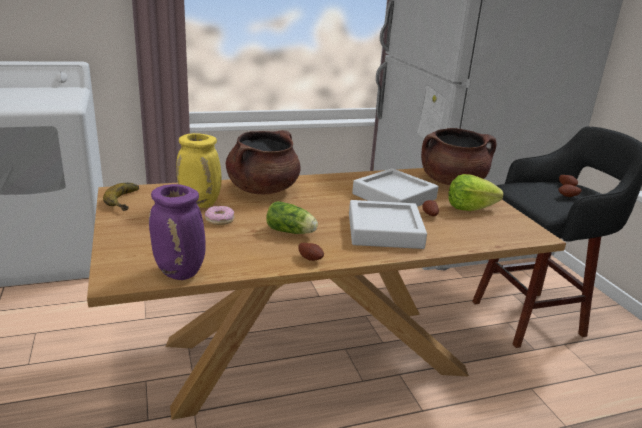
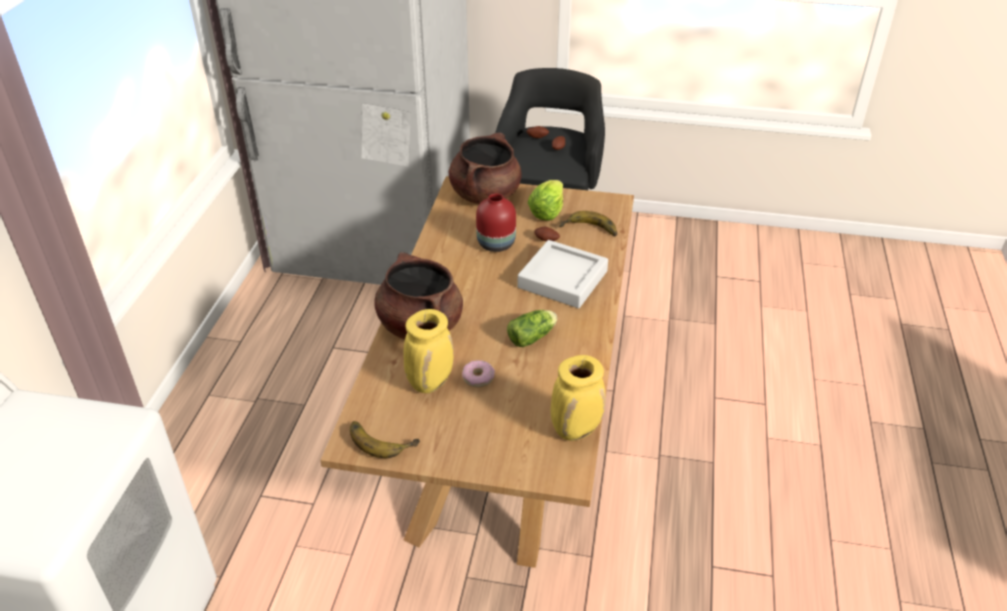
camera: 60 degrees left, 15 degrees up
(181, 273) = (576, 429): purple vase -> yellow vase
(311, 258) = (590, 341): potato -> none
(394, 196) = (495, 244): grey tray -> red vase
(472, 230) = (589, 231): none -> banana

